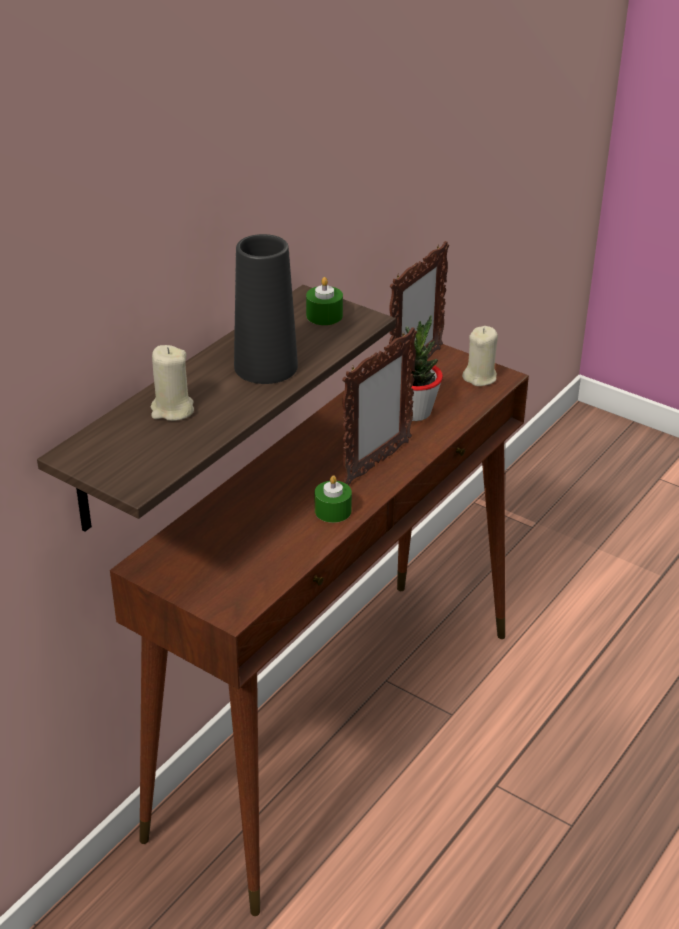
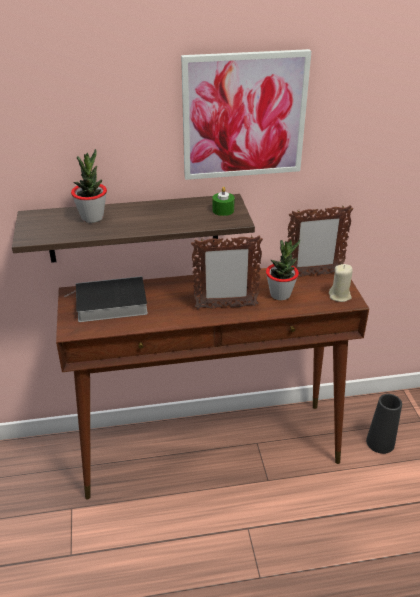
camera: 45 degrees right, 0 degrees up
(172, 410) = (92, 217): beige candle -> potted plant
(223, 547) = (109, 304): none -> book
(266, 366) = (159, 219): black vase -> black vase (380, 442)
(302, 158) = (244, 116): none -> picture
(333, 511) = (174, 316): green candle -> none

